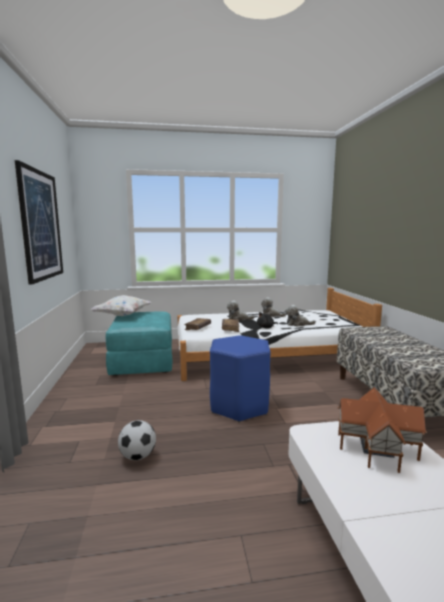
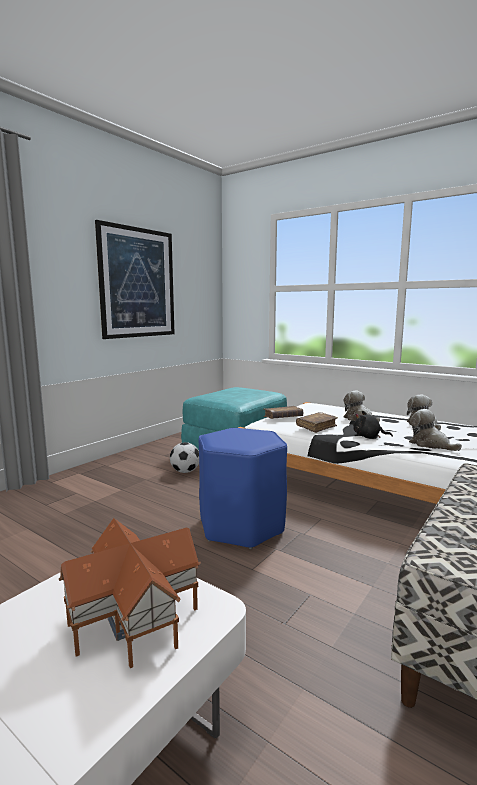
camera: 45 degrees right, 0 degrees up
(123, 315) = (227, 389): white pillow -> none
(138, 456) = (82, 524): football -> football (185, 471)

